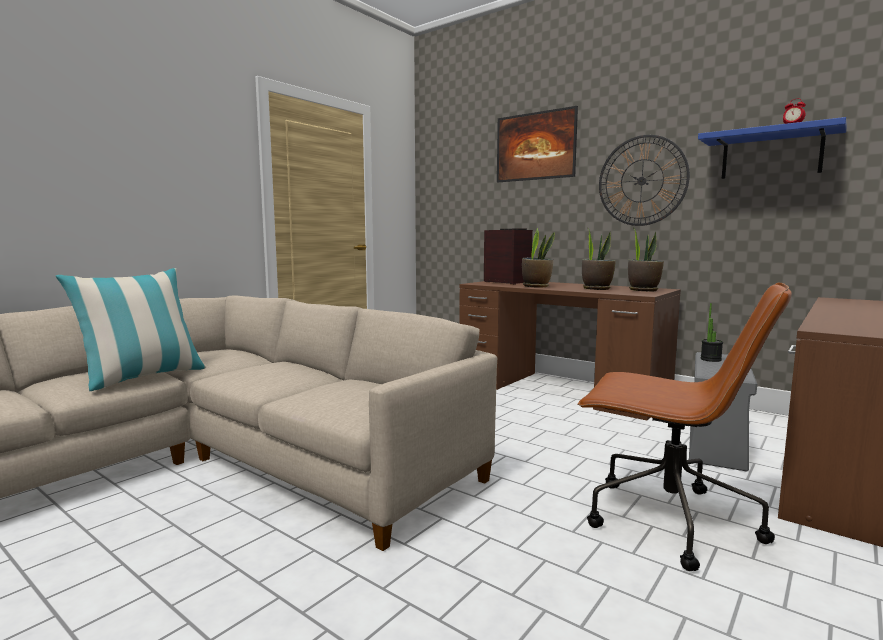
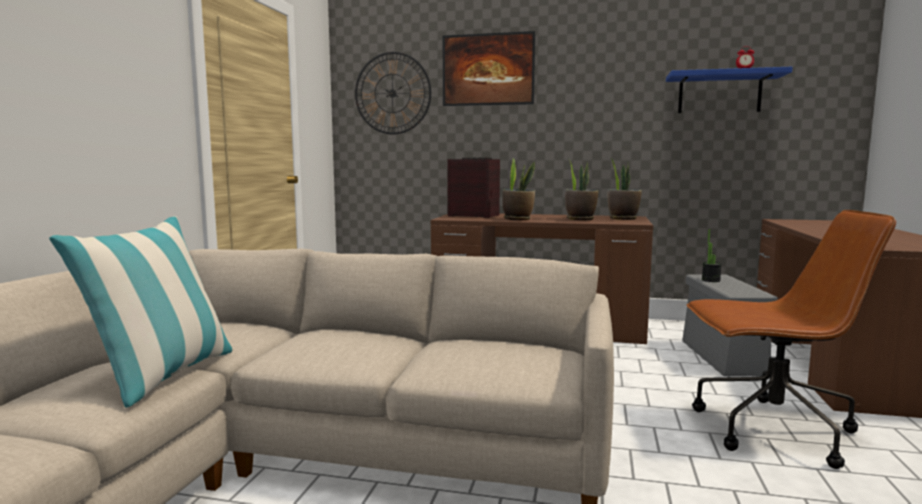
camera: 25 degrees left, 0 degrees up
(642, 181) = (603, 111): wall clock -> wall clock (392, 93)

